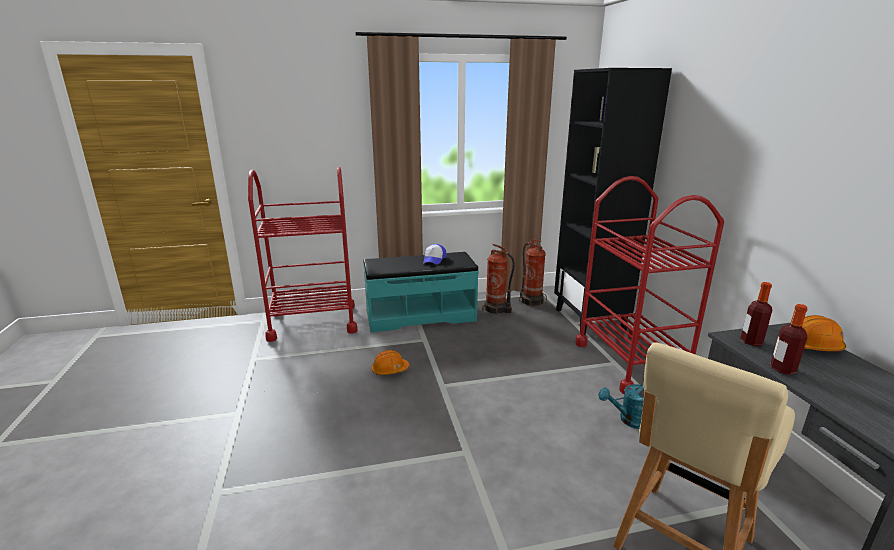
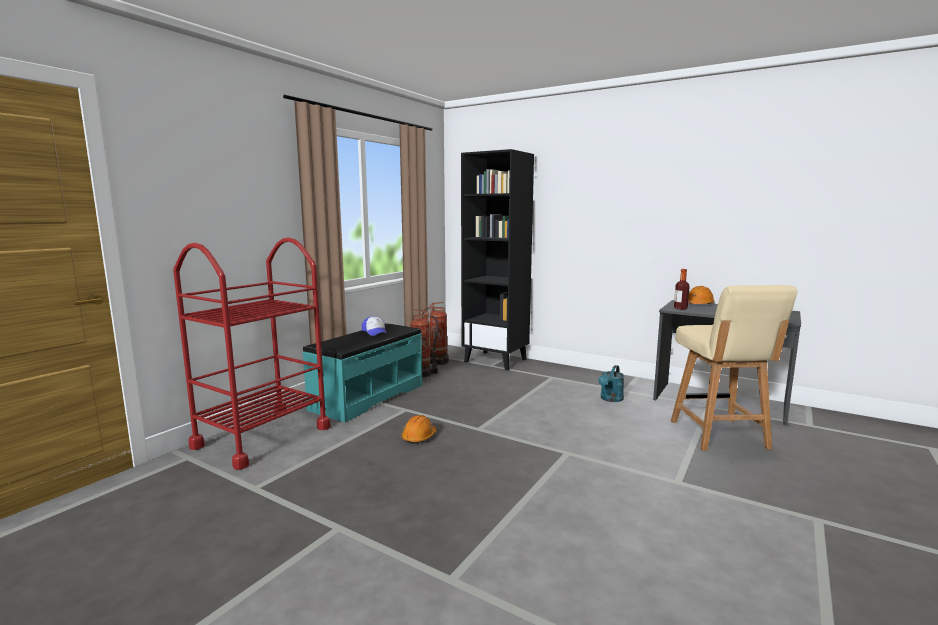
camera: 45 degrees left, 10 degrees down
(630, 362) = (559, 374): red cart -> none
(782, 369) = (713, 313): bottle -> none

